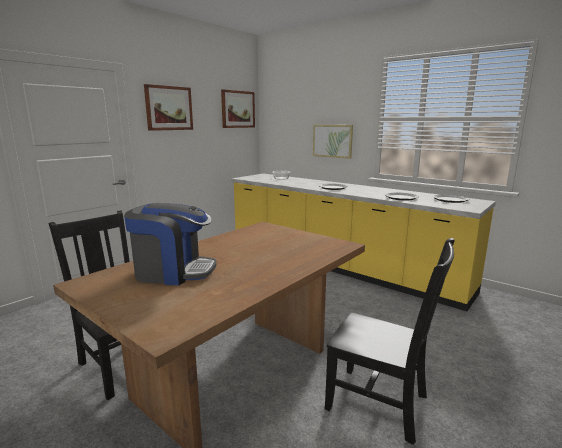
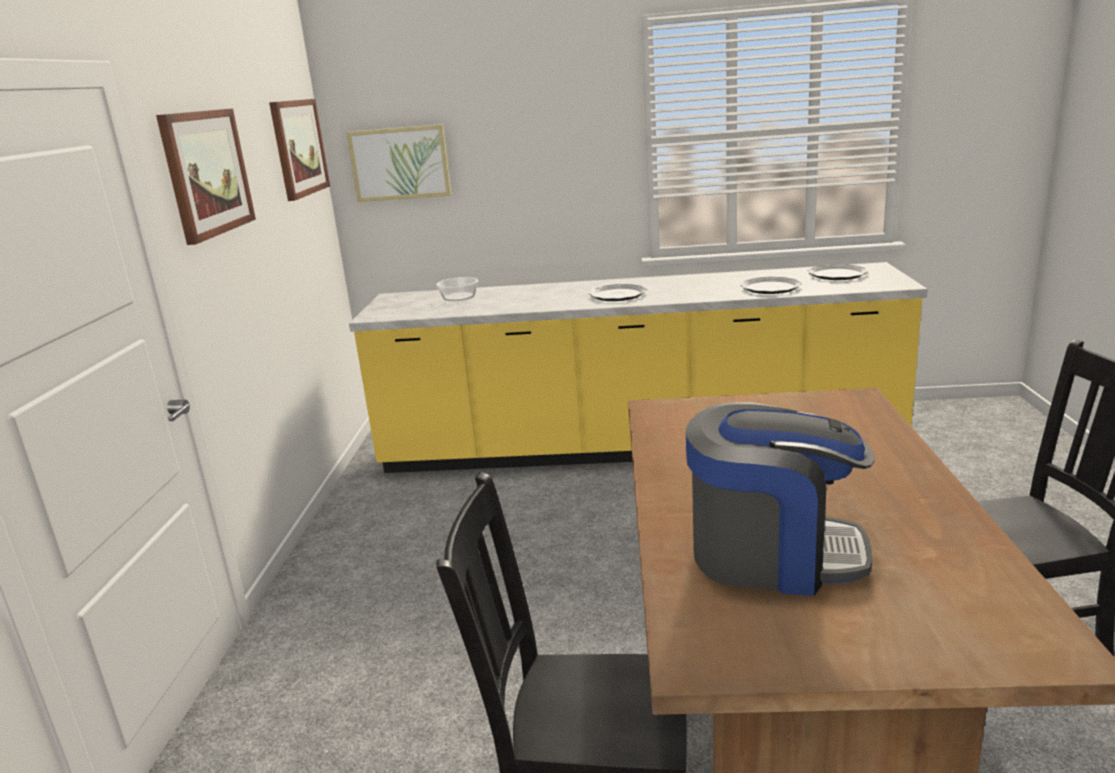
camera: 35 degrees left, 5 degrees up
(173, 271) = (773, 554): coffee machine -> coffee machine turned 45 degrees clockwise
(332, 141) = (545, 195): picture -> picture (400, 163)

